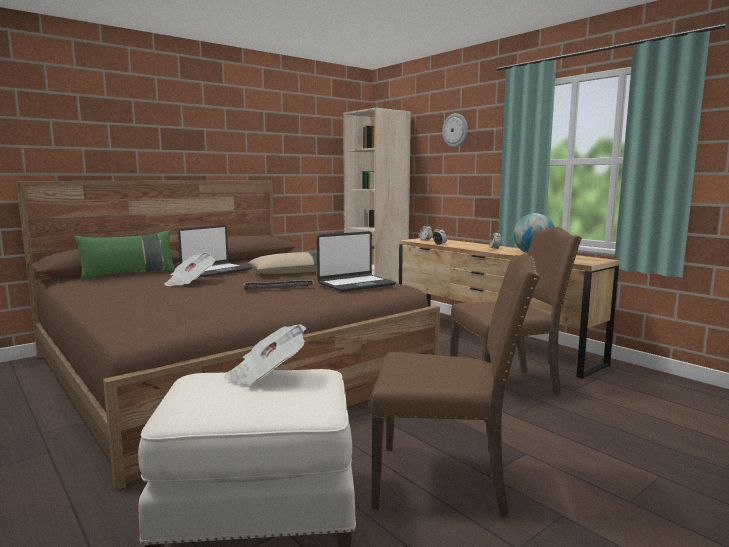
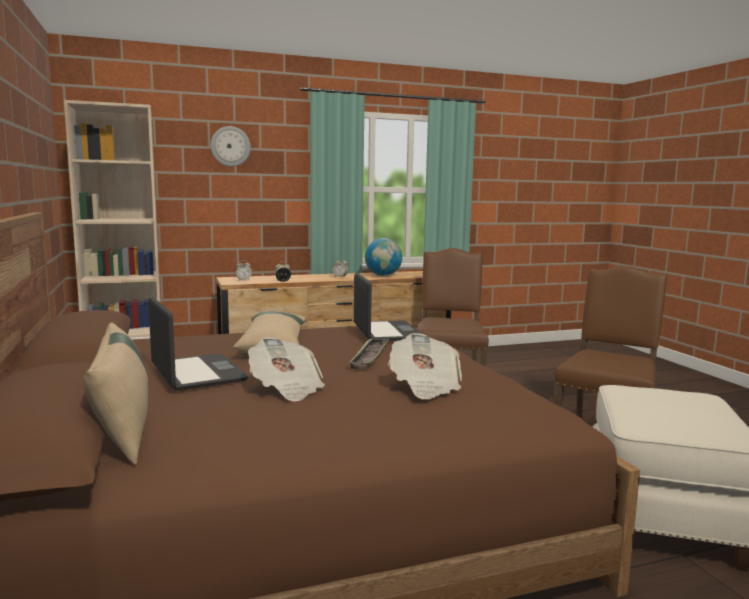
camera: 70 degrees left, 0 degrees up
(129, 275) = (124, 427): green pillow -> beige pillow
(266, 375) = (641, 398): newspaper -> newspaper (424, 386)

